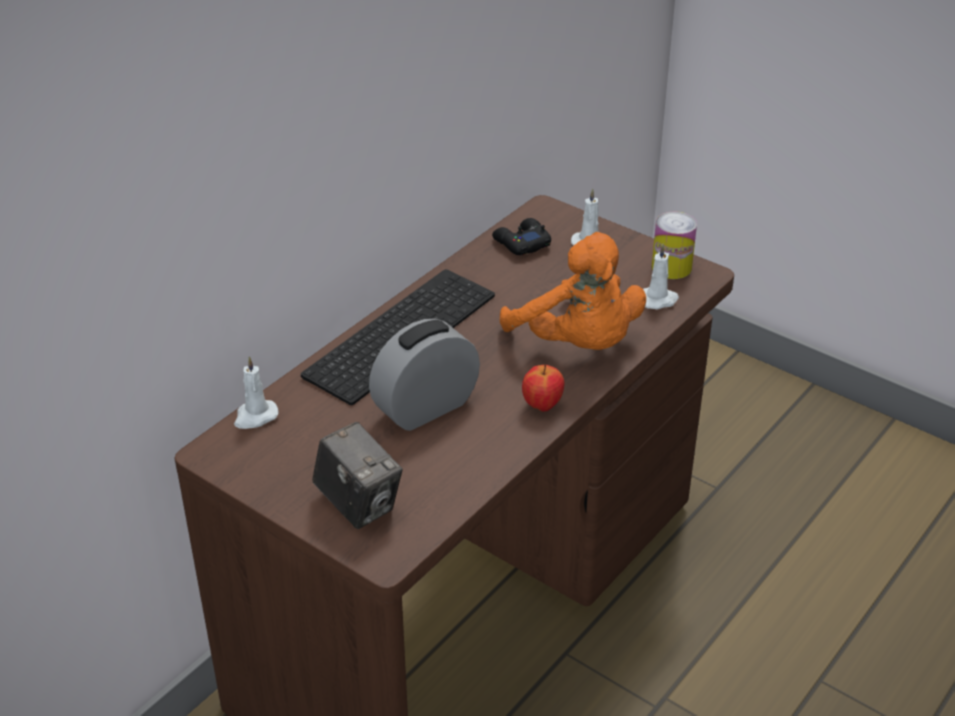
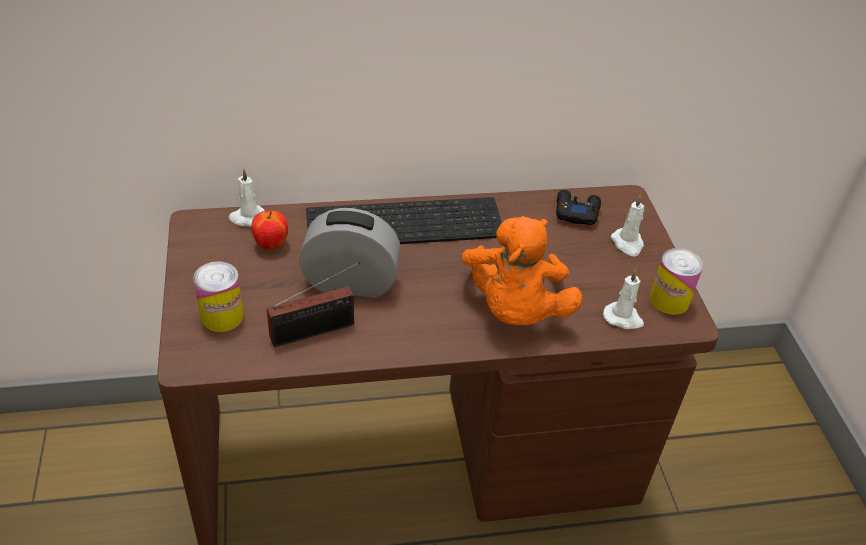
camera: 40 degrees right, 5 degrees up
(358, 504) = (222, 316): camera -> can
(454, 459) = (317, 330): none -> radio
(542, 405) = (426, 336): apple -> apple (271, 244)

